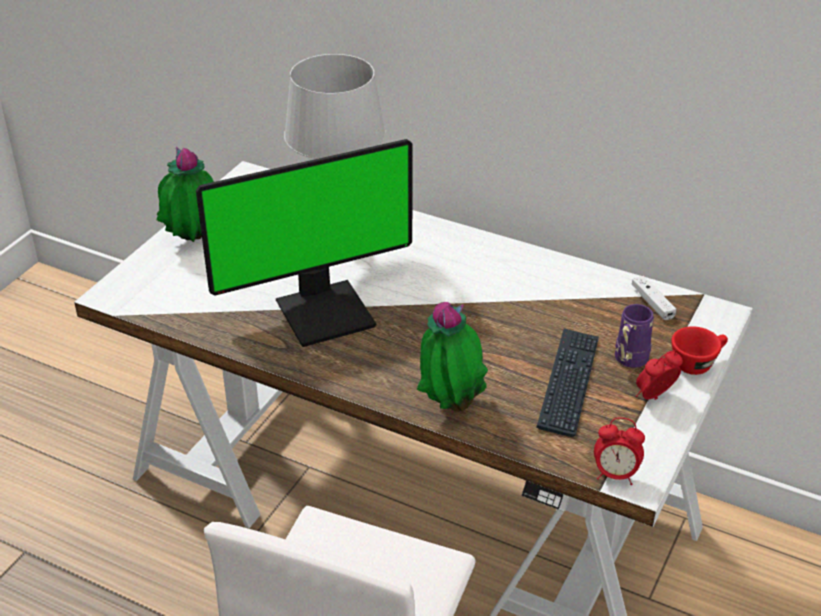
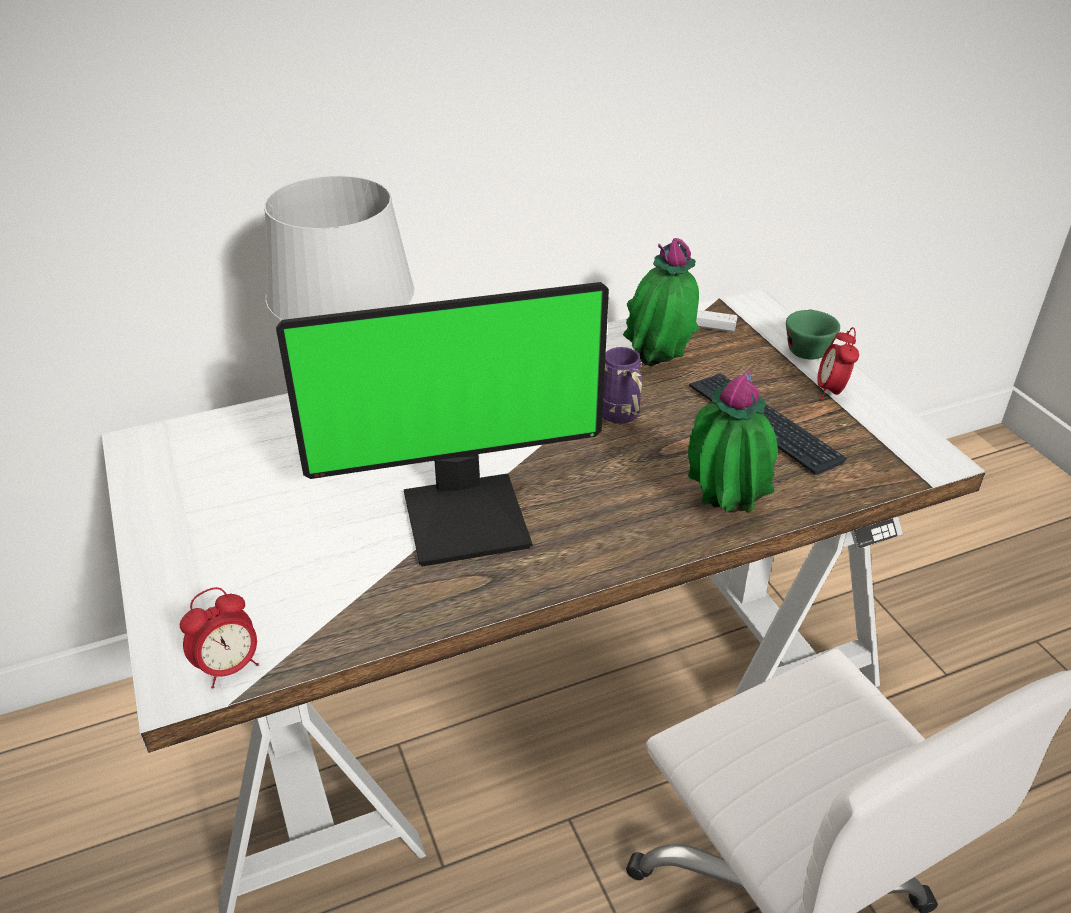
camera: 50 degrees left, 0 degrees up
(193, 243) = (192, 553): potted plant -> potted plant (658, 367)
(325, 311) = (466, 516): monitor -> monitor turned 60 degrees clockwise
(615, 475) = (918, 467): alarm clock -> alarm clock (229, 667)
(628, 361) = (768, 378): purple mug -> purple mug (622, 418)
(697, 362) = (806, 347): red cup -> green cup

